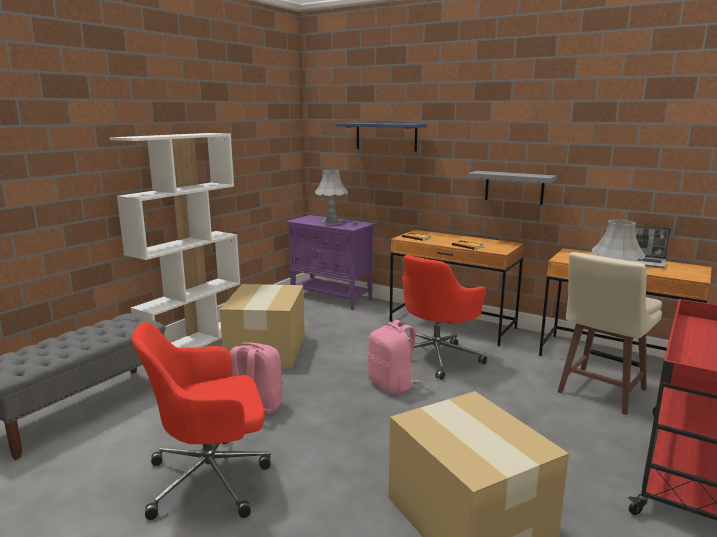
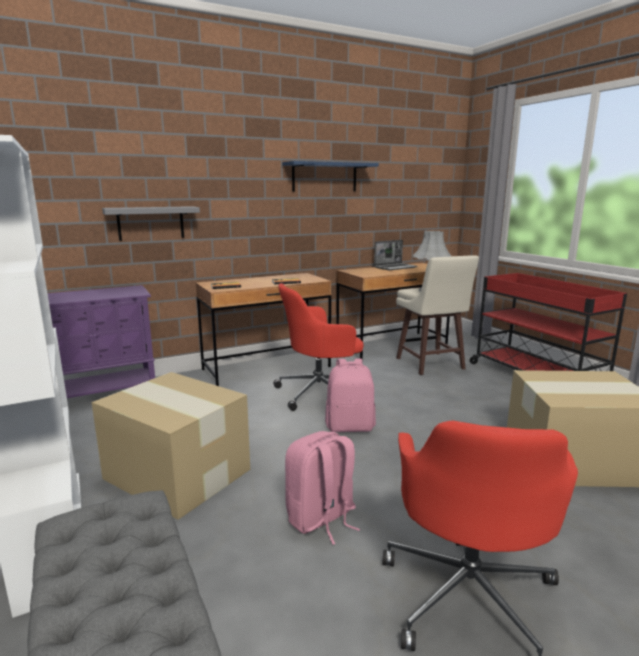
camera: 60 degrees left, 0 degrees up
(331, 223) = (93, 294): grey table lamp -> none
(386, 136) = (141, 175): blue shelf -> blue shelf (324, 177)
(437, 357) = (320, 393): red office chair -> red office chair turned 90 degrees clockwise
(514, 187) = (292, 222): grey shelf -> grey shelf (151, 223)

